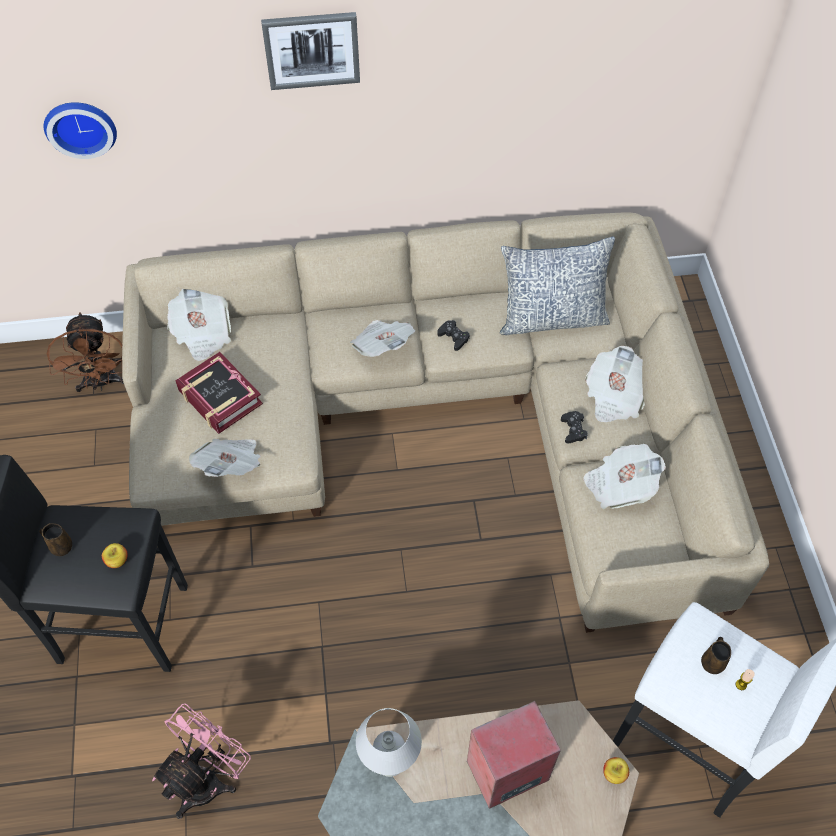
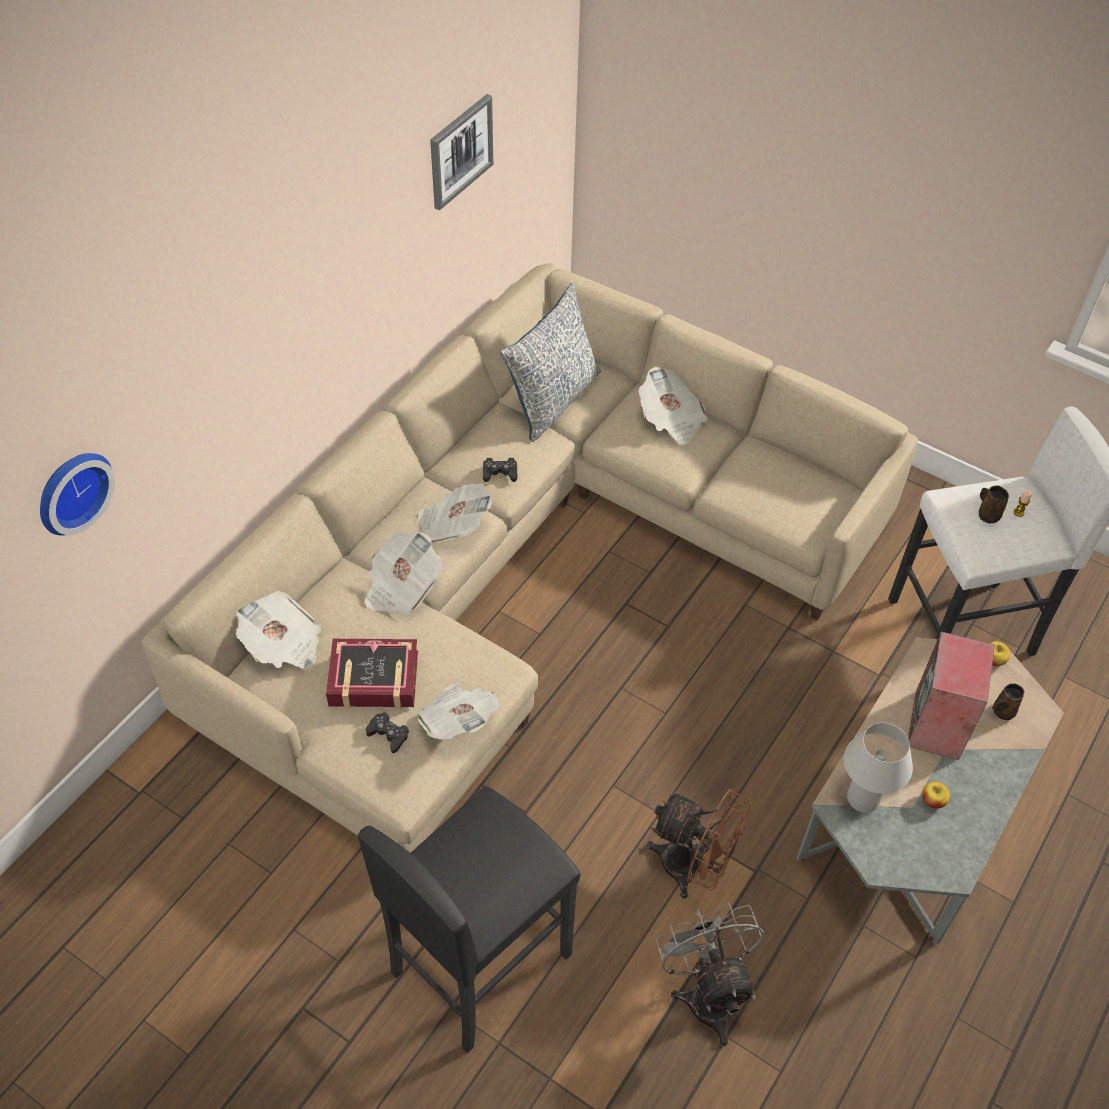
camera: 50 degrees left, 5 degrees down
(60, 546) = (457, 885): brown mug -> brown mug (1002, 711)
(101, 383) = (177, 802): brown fan -> brown fan (692, 868)
(117, 560) = (520, 847): apple -> apple (932, 801)
(208, 777) = (706, 993): pink fan -> grey fan
(312, 50) = (265, 255): picture -> picture (460, 151)
(573, 430) = (674, 466): black game controller -> black game controller (388, 734)
(620, 486) = (754, 477): newspaper -> newspaper (402, 588)

